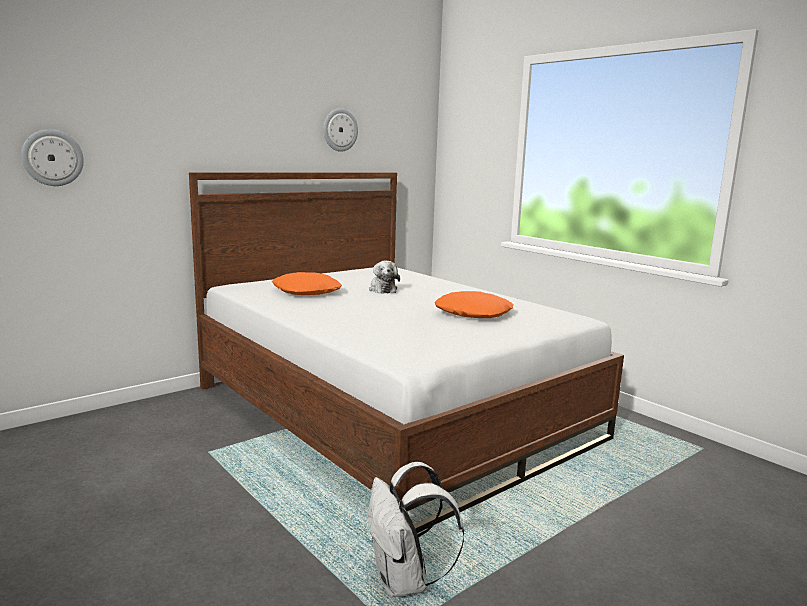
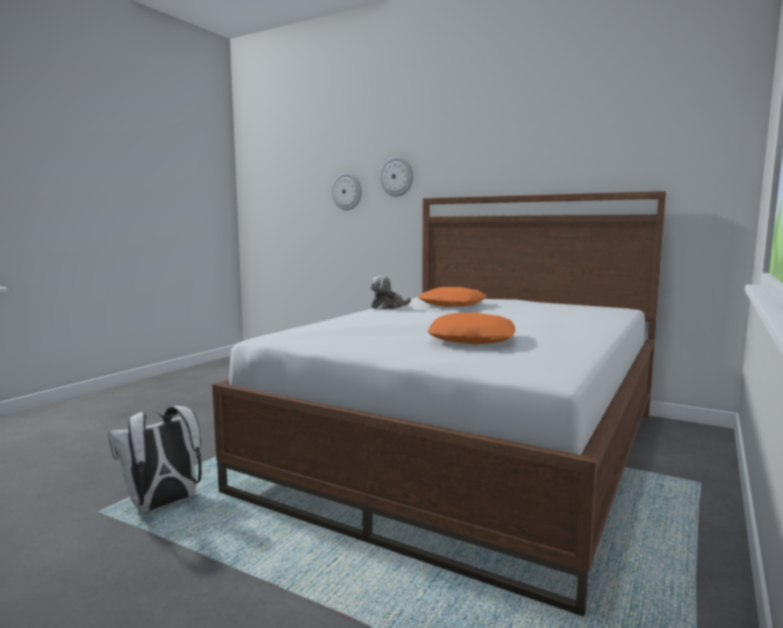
camera: 70 degrees right, 5 degrees down
(340, 130) = (585, 146): wall clock -> wall clock (397, 176)
(382, 289) = (510, 315): plush toy -> plush toy (388, 307)

